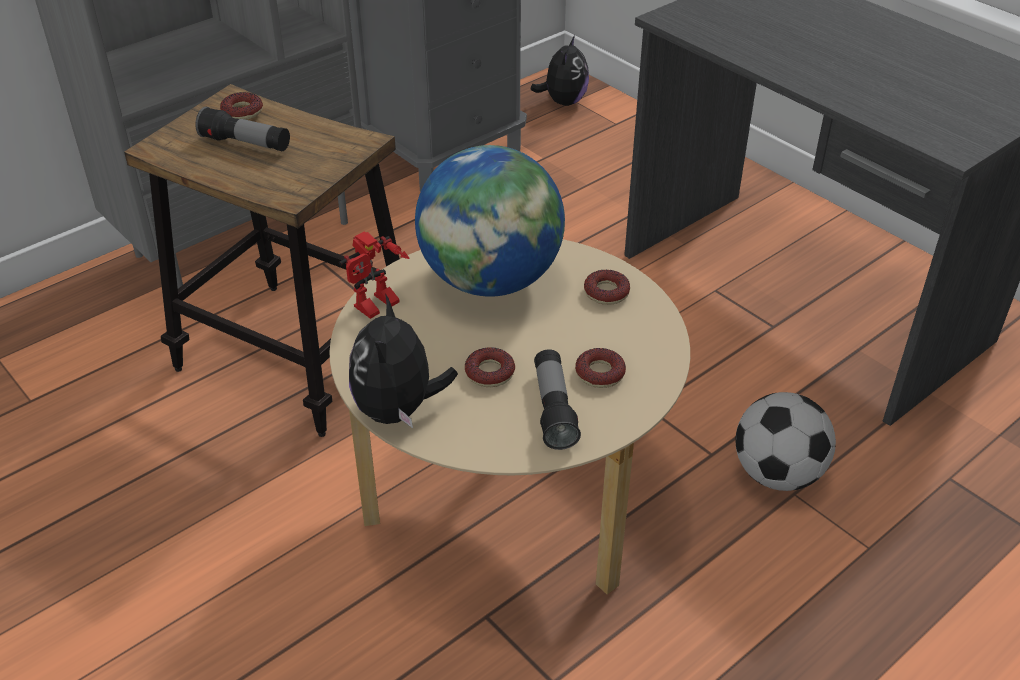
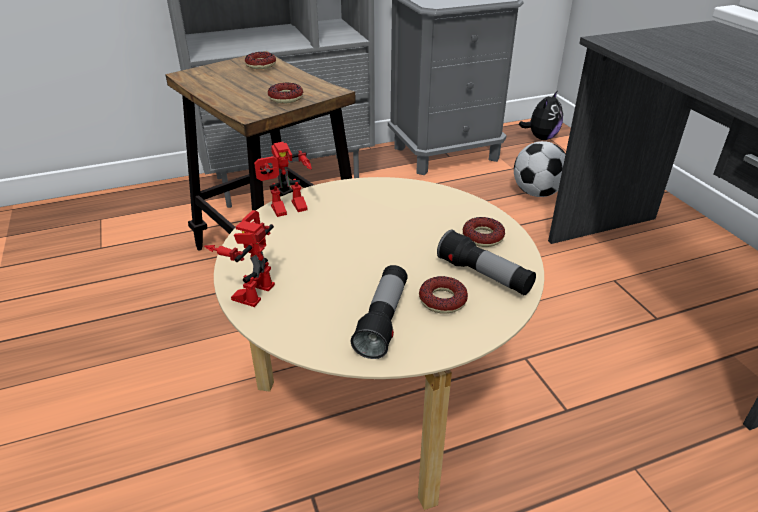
camera: 20 degrees right, 5 degrees down
(246, 144) = (248, 81): flashlight -> flashlight (484, 276)
(398, 410) = (250, 289): plush toy -> toy robot
(490, 373) = (345, 277): donut -> donut (286, 98)
(491, 281) = (389, 209): globe -> none
(778, 474) = (624, 445): football -> football (537, 193)

